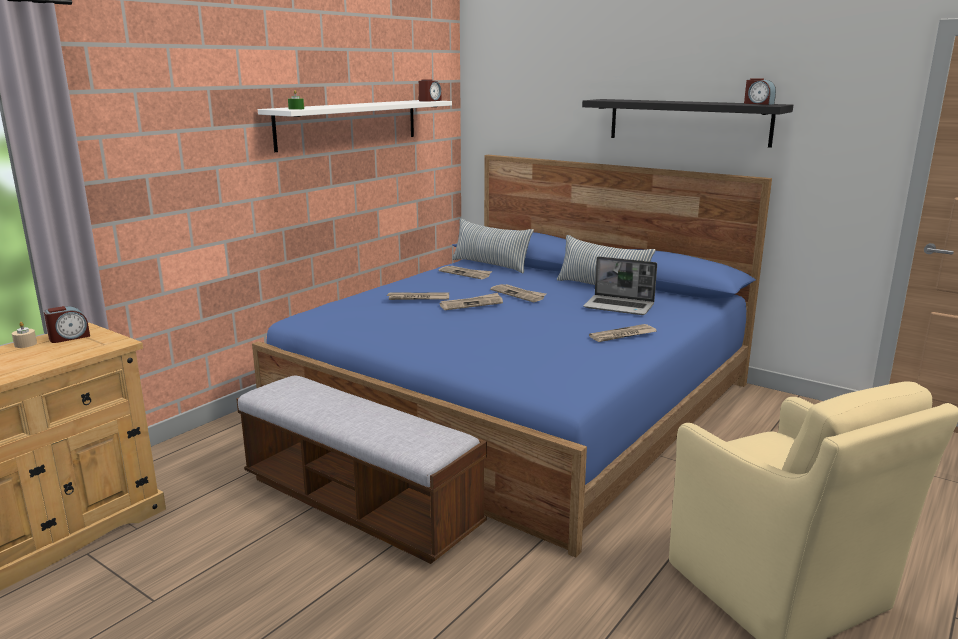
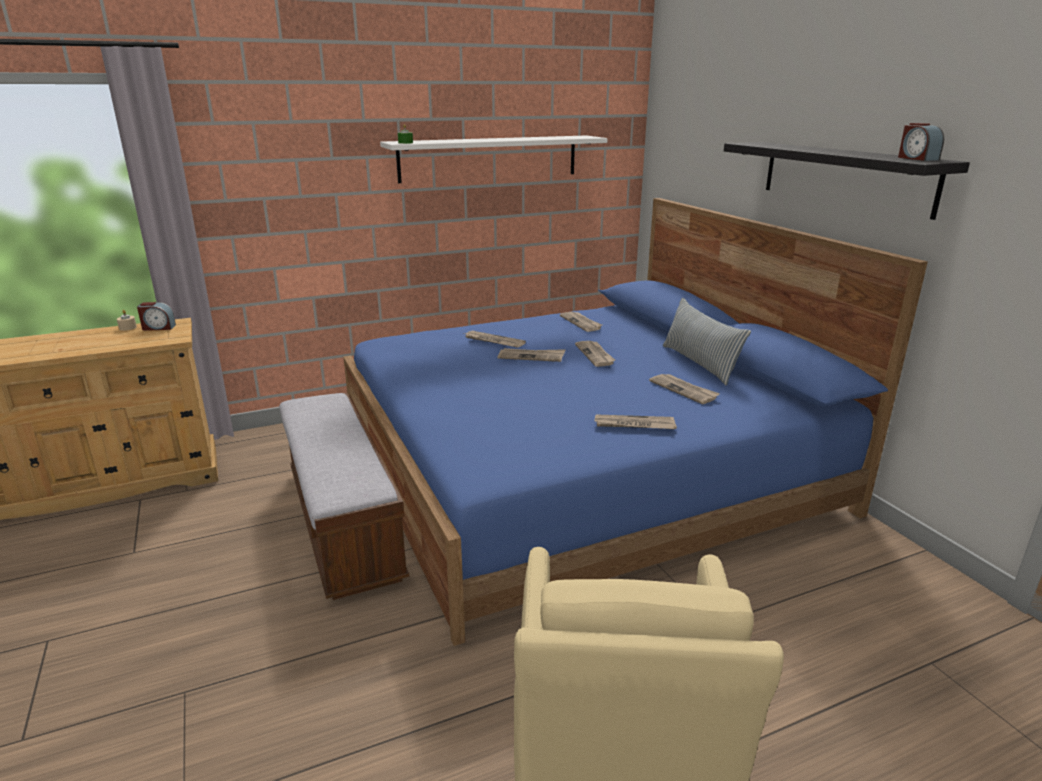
camera: 30 degrees right, 5 degrees up
(429, 101) = (583, 137): alarm clock -> none
(490, 265) = (620, 317): pillow -> none
(620, 306) = (684, 390): laptop -> newspaper

